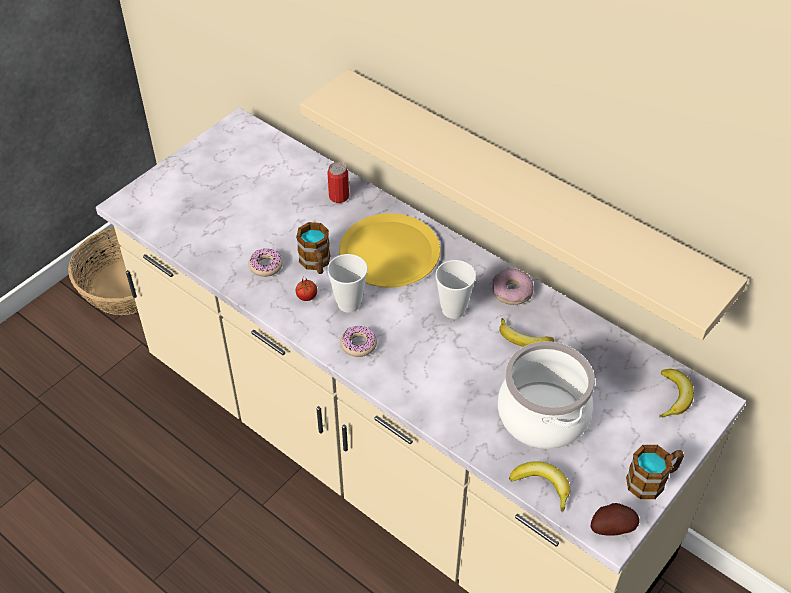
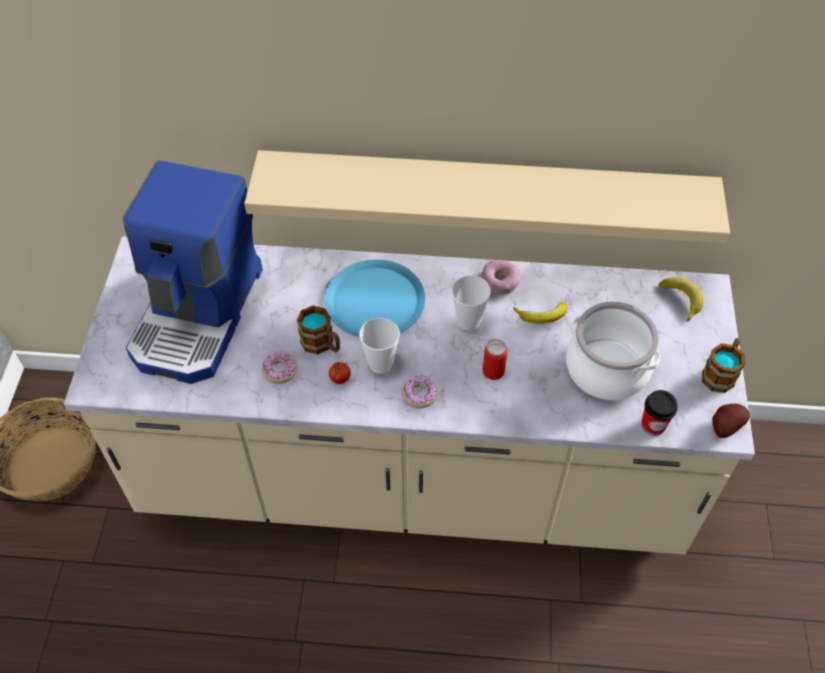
camera: 35 degrees left, 5 degrees up
(243, 193) = (199, 315): none -> coffee machine
(339, 196) = (289, 274): can -> can (493, 371)
(389, 252) = (375, 300): yellow plate -> blue plate
(542, 485) = (653, 425): banana -> cup

